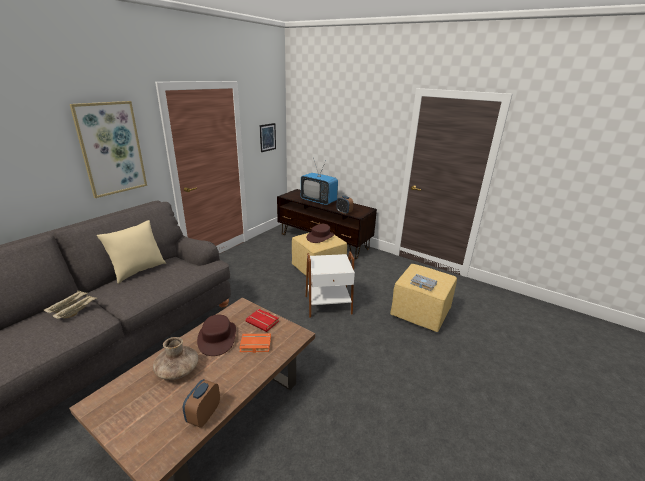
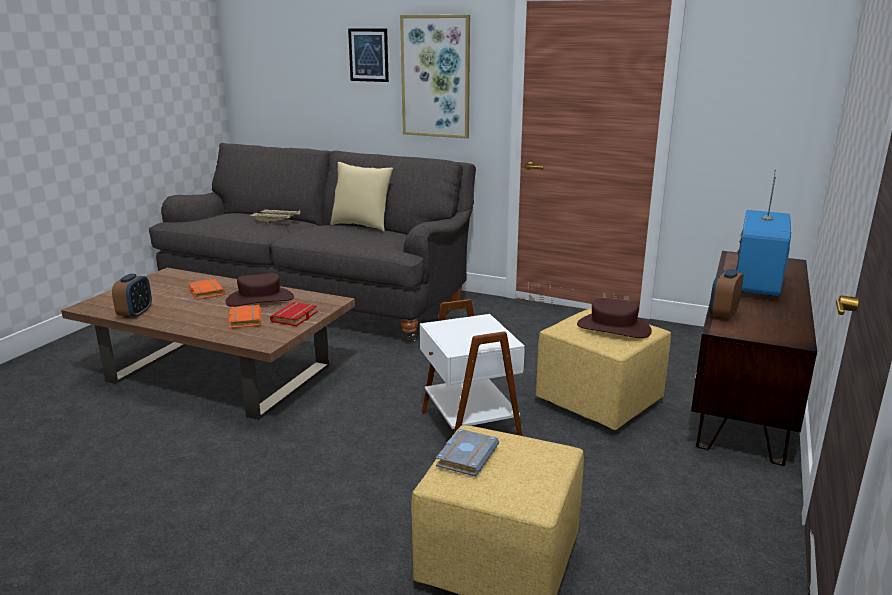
camera: 80 degrees right, 5 degrees down
(177, 370) = (205, 292): brown vase -> orange book
(204, 415) = (135, 314): alarm clock -> alarm clock turned 90 degrees clockwise
(267, 137) = (760, 115): picture -> picture (368, 55)

